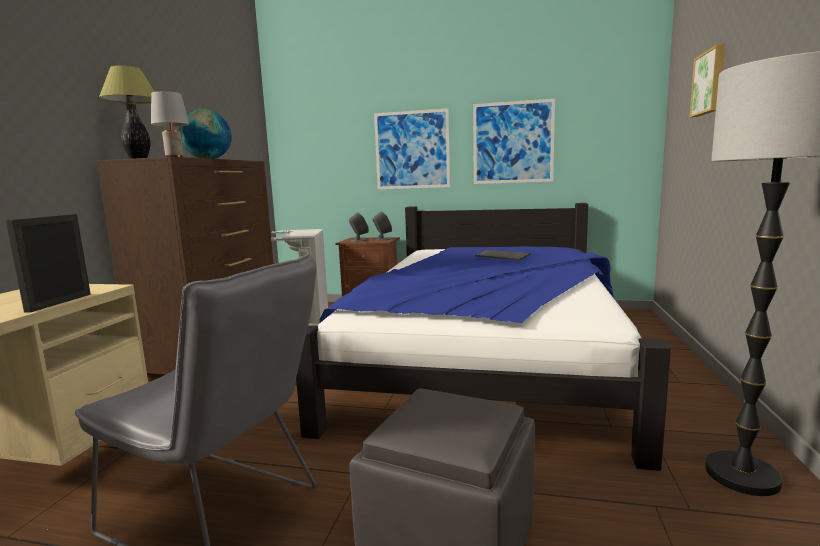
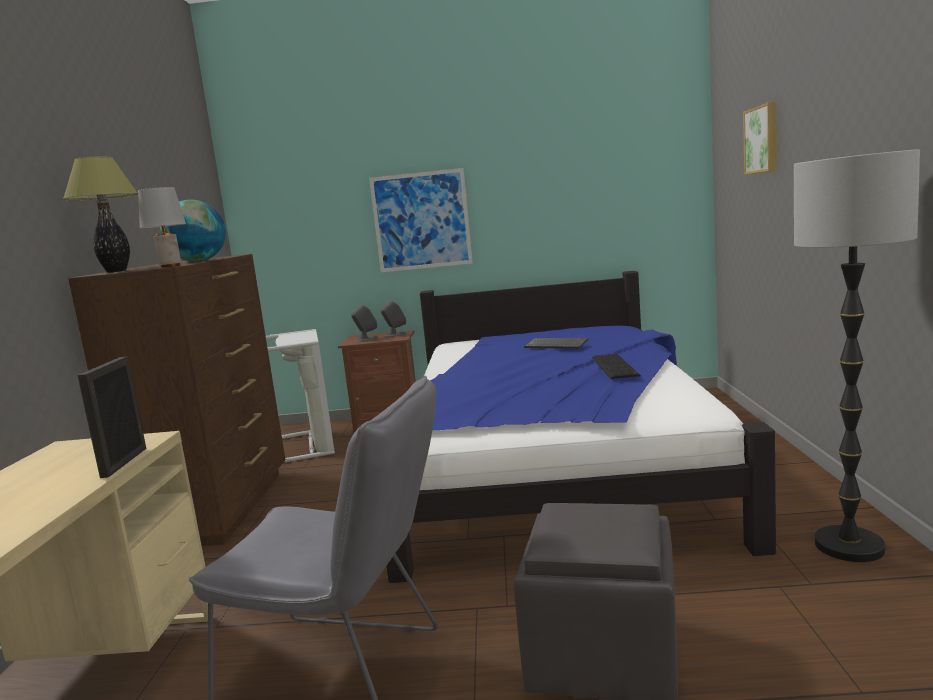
camera: 10 degrees left, 0 degrees up
(513, 142) = (544, 205): picture -> none
(541, 276) = (616, 366): none -> keyboard

